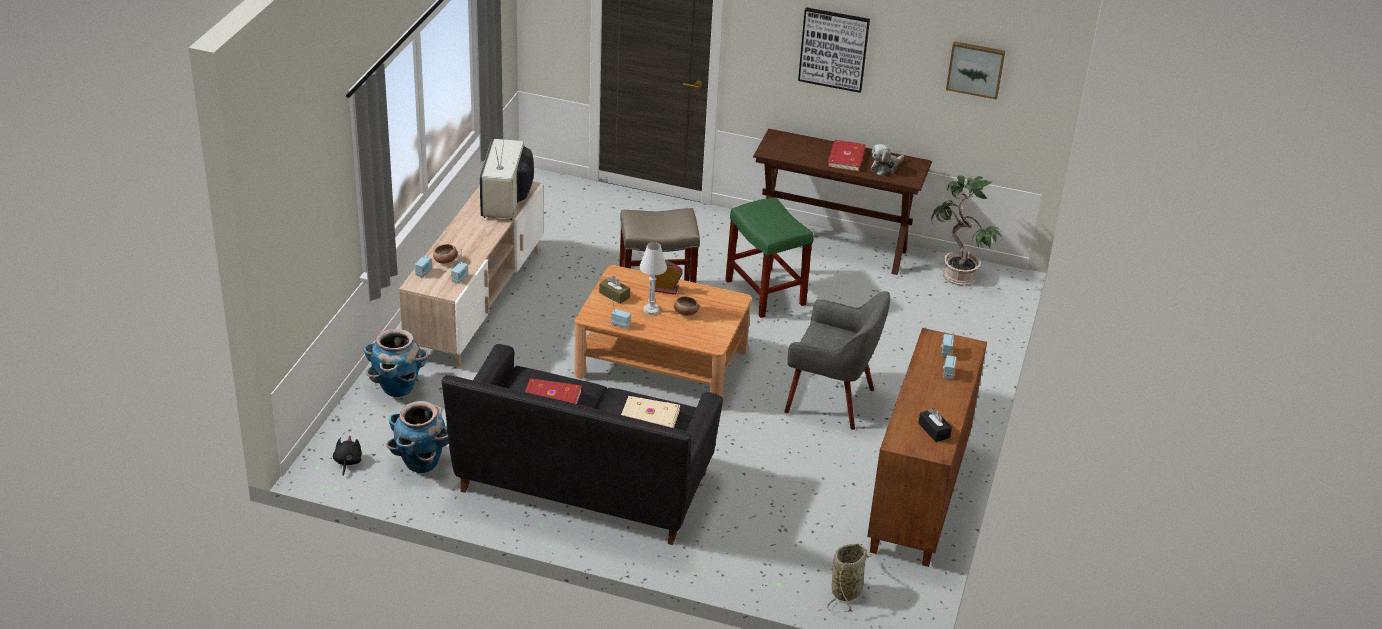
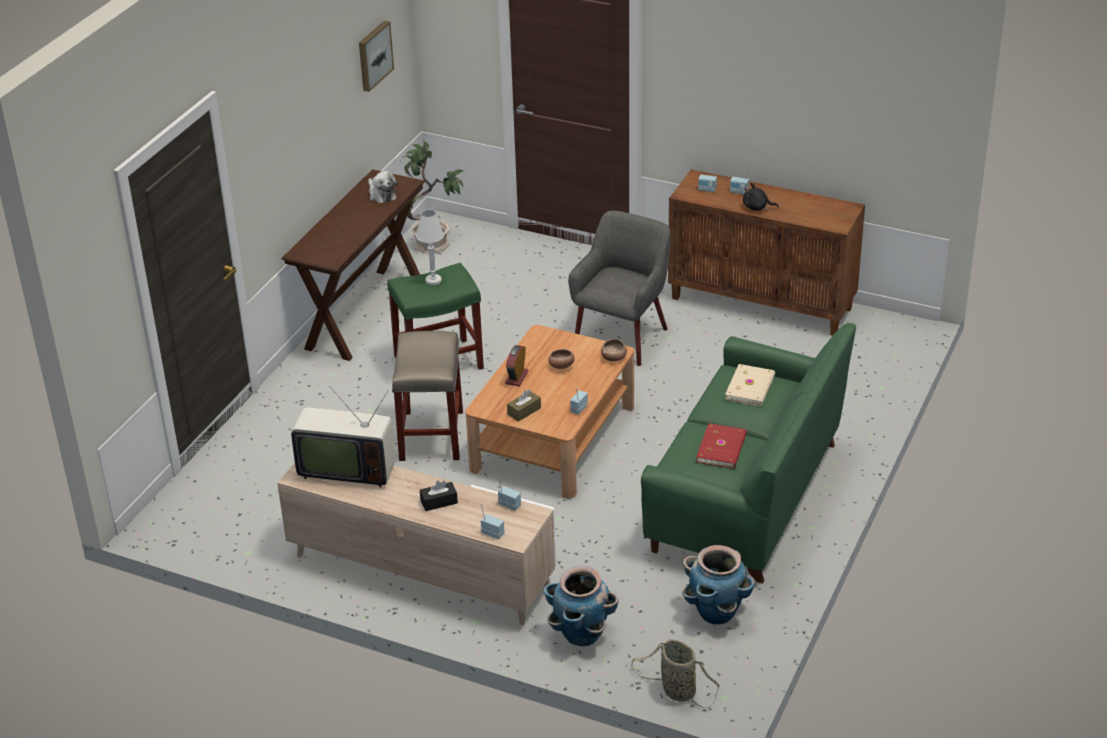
camera: 80 degrees left, 0 degrees up
(347, 462) = (715, 672): black plush toy -> black plush toy (757, 207)
(445, 261) = (470, 516): bowl -> bowl (614, 357)
(583, 482) = (746, 497): black sofa -> green sofa
(651, 310) = (554, 388): white table lamp -> white table lamp (433, 280)
(834, 49) = (298, 129): picture -> none
(845, 158) = (357, 215): red book -> none
(847, 590) = (885, 352): basket -> basket (676, 690)
(934, 430) = (819, 207): black tissue box -> black tissue box (439, 502)

